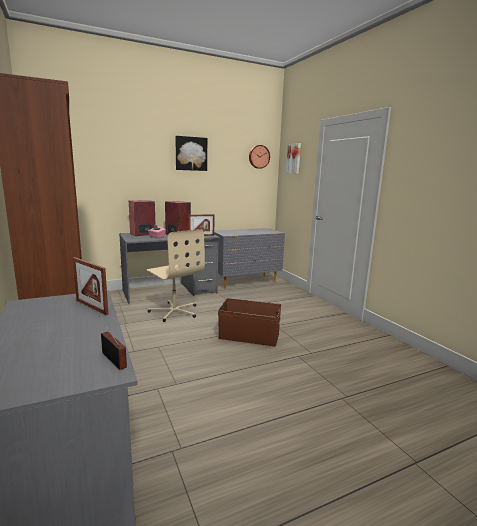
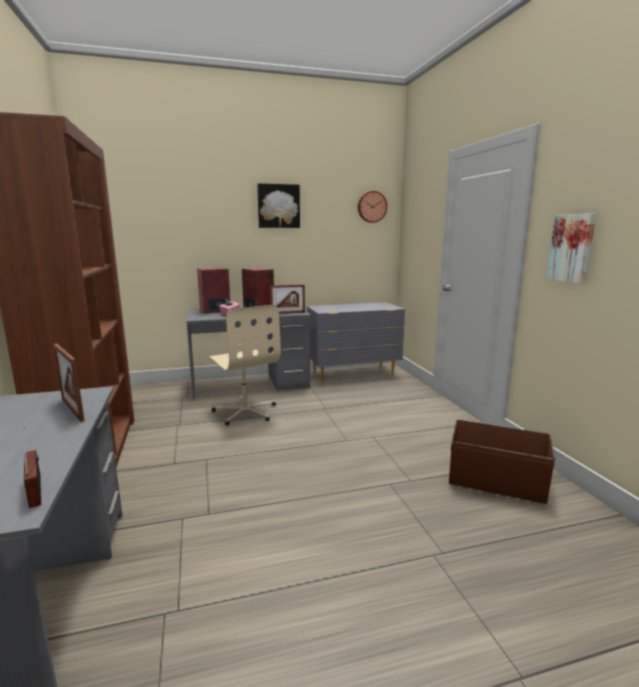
camera: 10 degrees right, 0 degrees up
(249, 336) = (331, 451): brown storage box -> brown storage box (496, 482)
(294, 158) = (418, 207): picture -> picture (572, 248)

